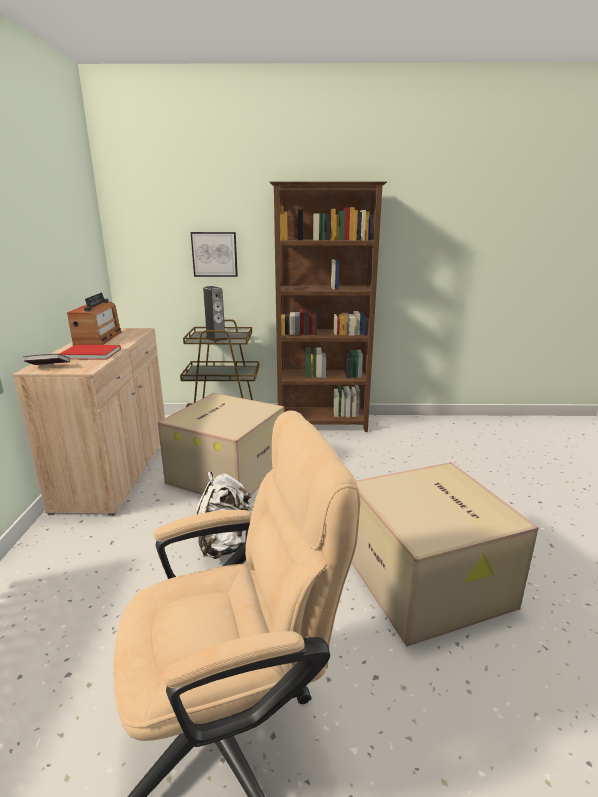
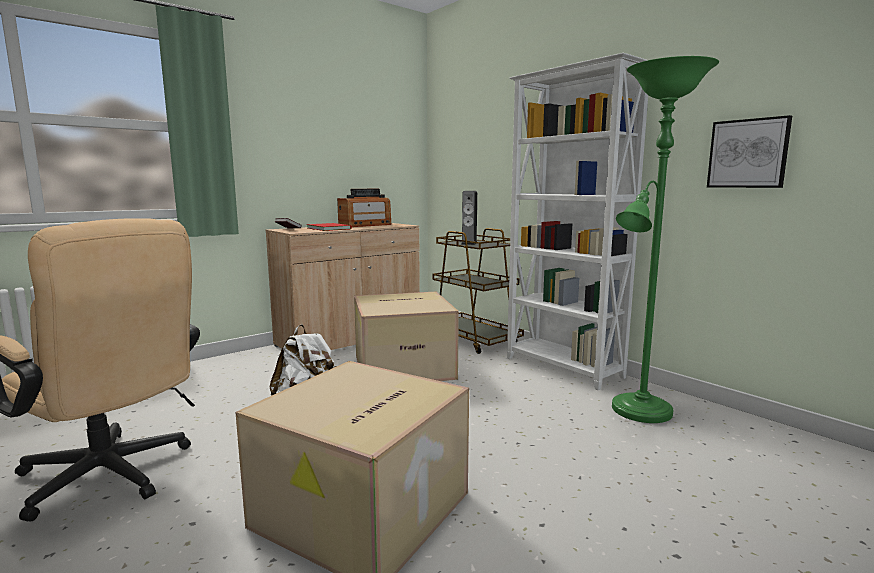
camera: 50 degrees right, 10 degrees down
(214, 254) = (495, 162): picture -> picture (748, 153)
(323, 424) = (563, 368): brown bookcase -> white bookcase
(407, 437) = (638, 413): none -> green floor lamp

